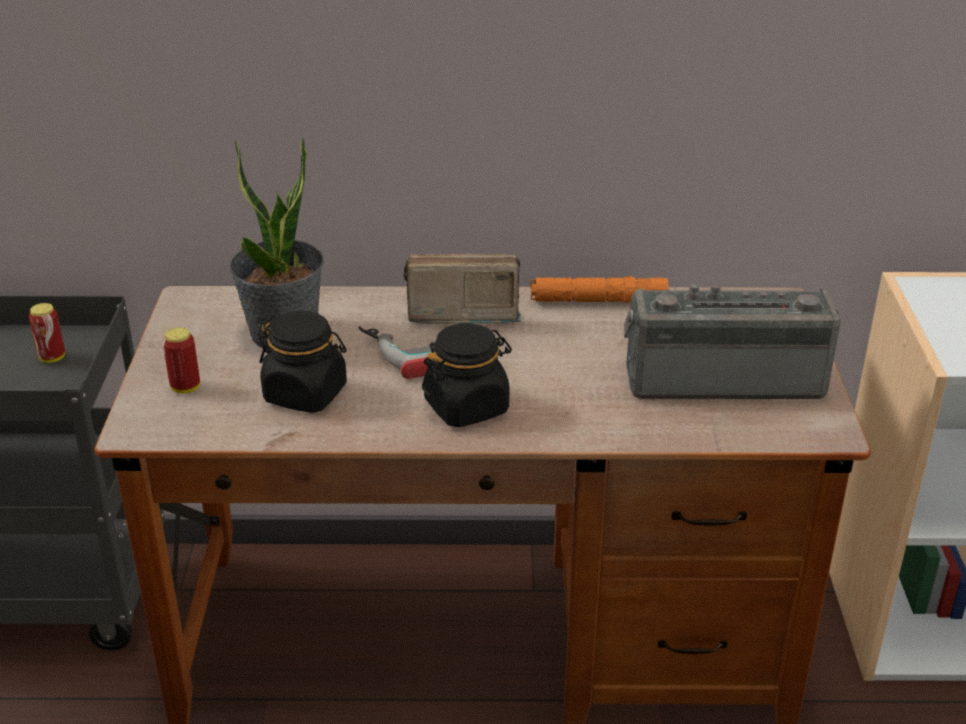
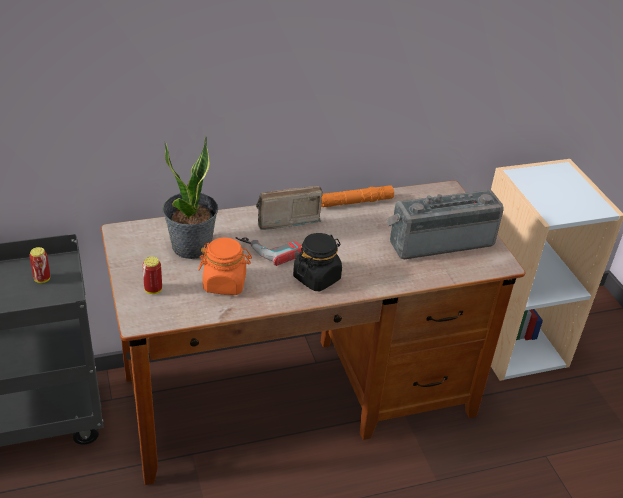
camera: 20 degrees left, 5 degrees up
(306, 394) = (225, 283): black jar -> orange jar

